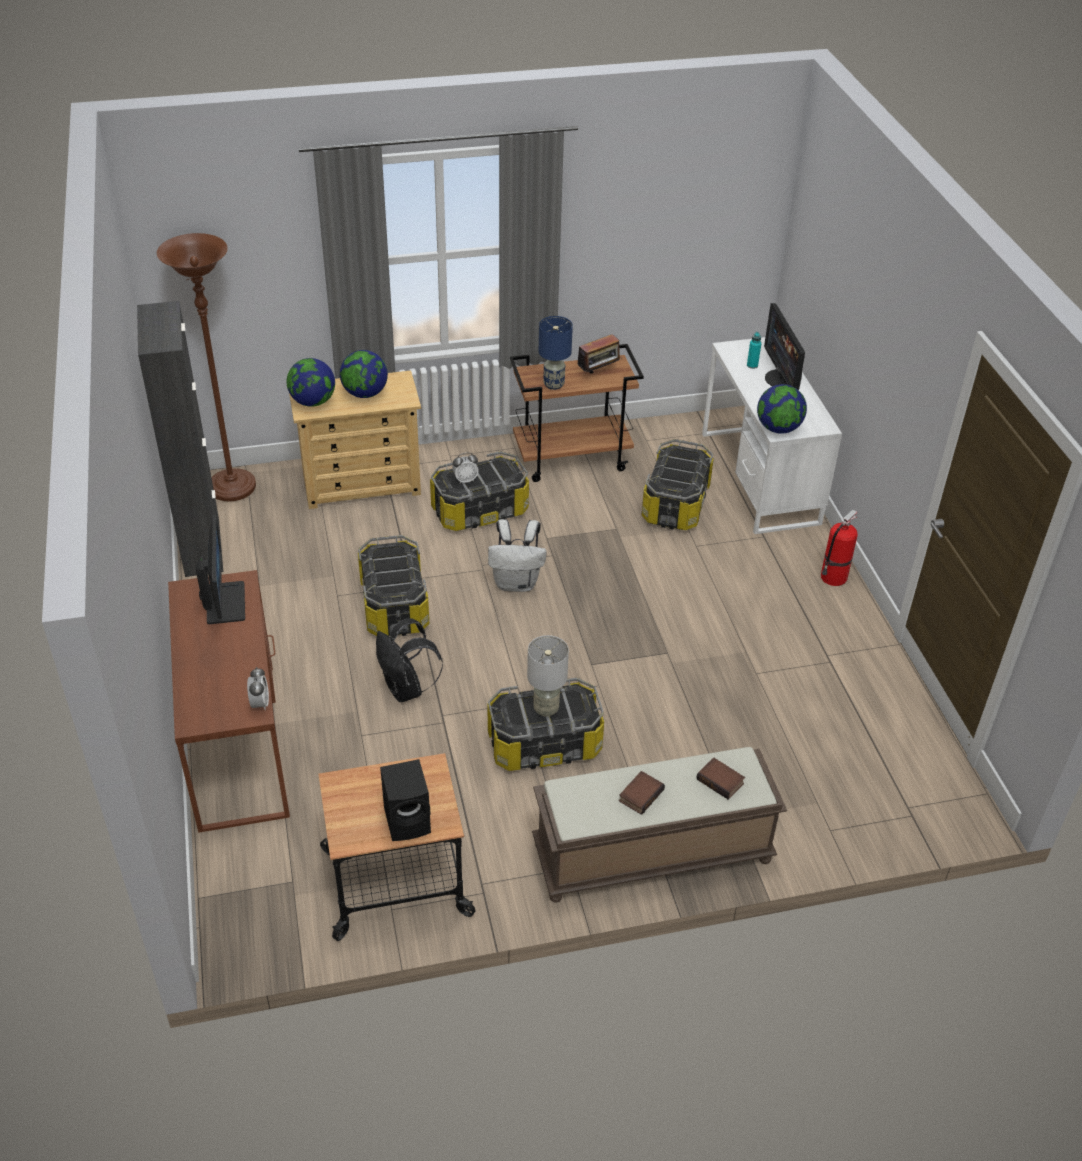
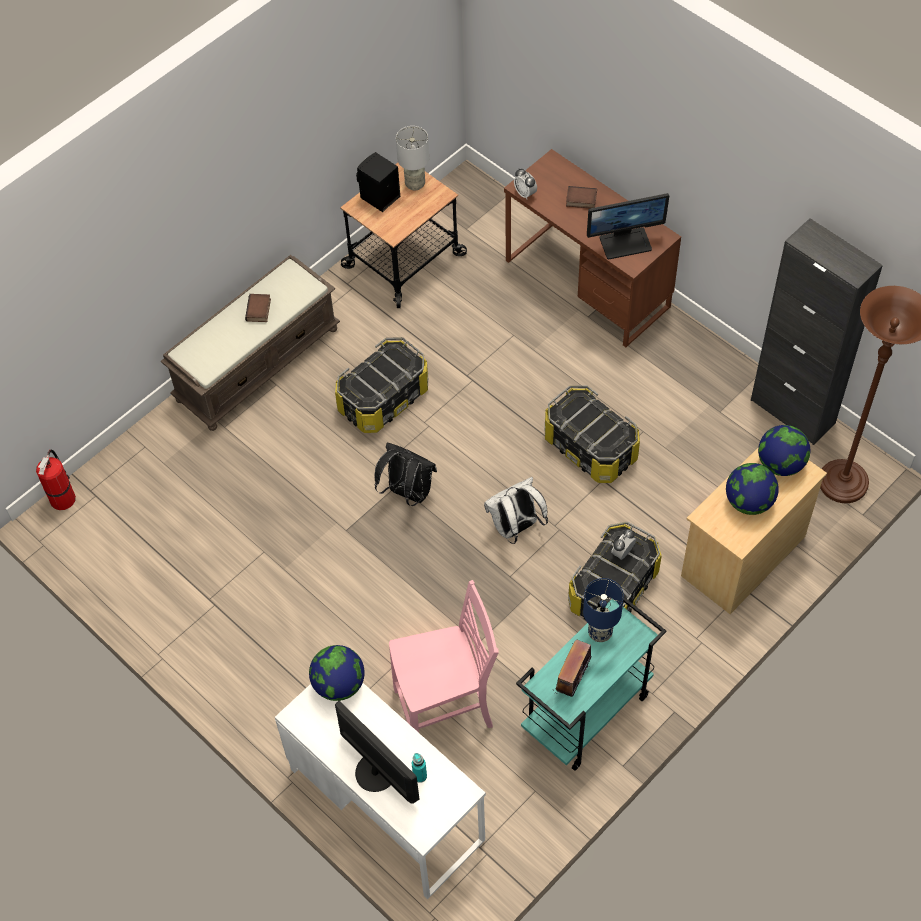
camera: 150 degrees right, 15 degrees up
(224, 602) = (625, 242): monitor -> monitor turned 60 degrees counterclockwise
(406, 689) = (515, 385): black backpack -> black backpack (407, 492)
(546, 708) = (380, 373): grey table lamp -> grey table lamp (415, 184)
(572, 458) = (586, 714): brown cart -> turquoise cart
(675, 504) = (446, 710): storage box -> pink chair
(721, 781) = (211, 348): book -> book (580, 200)
(833, 578) = (248, 701): fire extinguisher -> fire extinguisher (63, 497)

